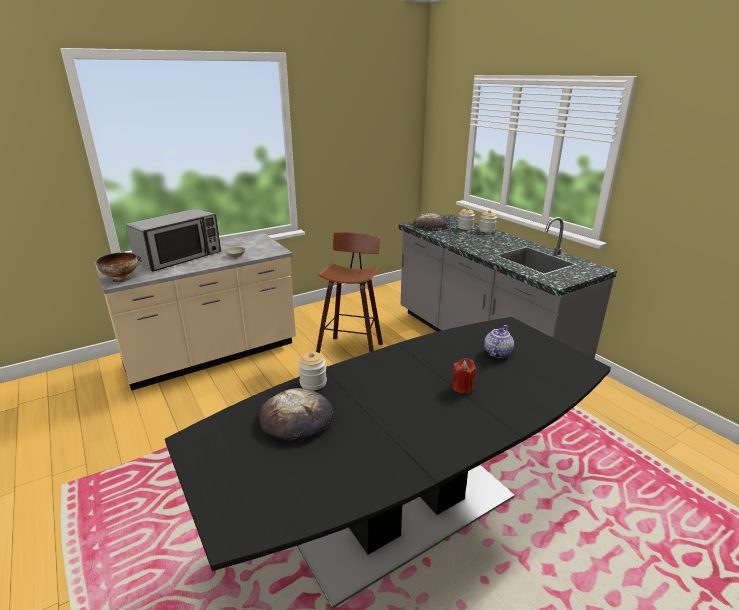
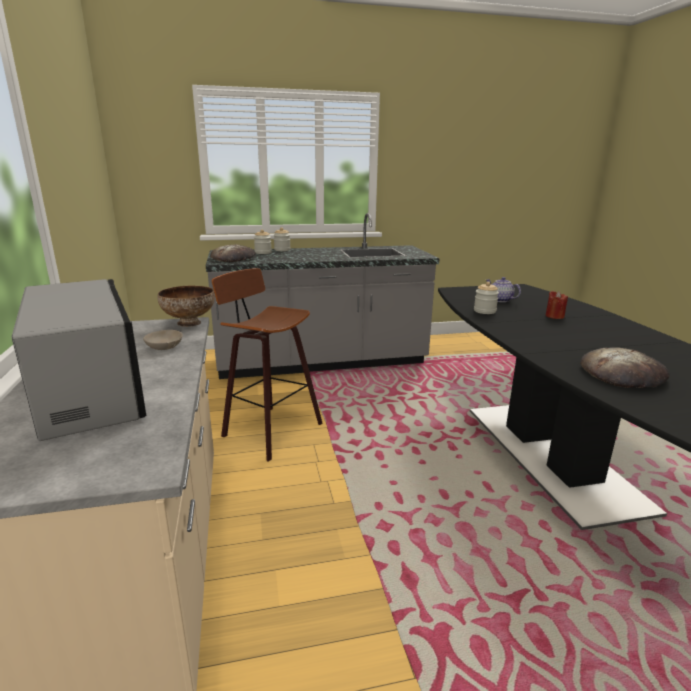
camera: 70 degrees left, 5 degrees down
(121, 279) = (134, 460): bowl -> bowl (189, 323)
(313, 383) = (553, 360): jar -> jar (484, 311)

